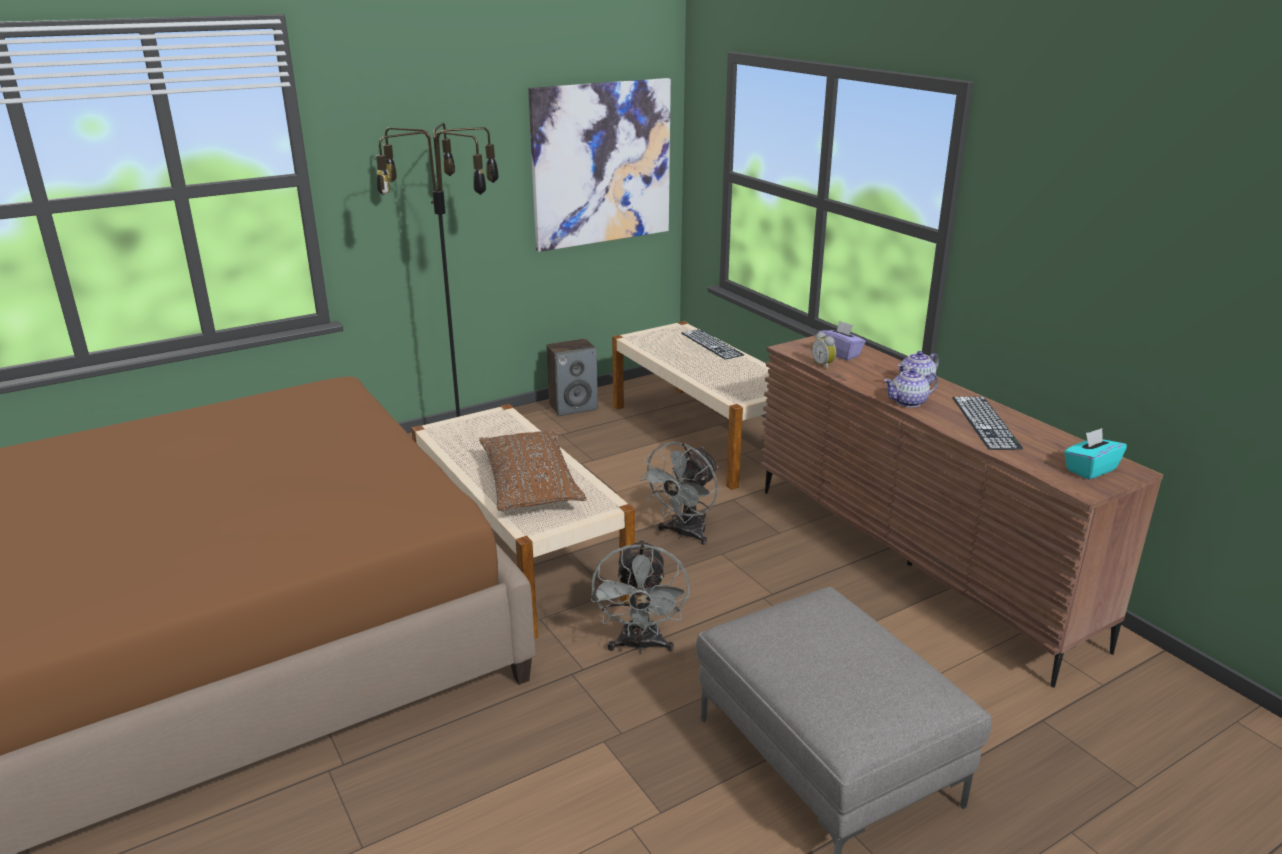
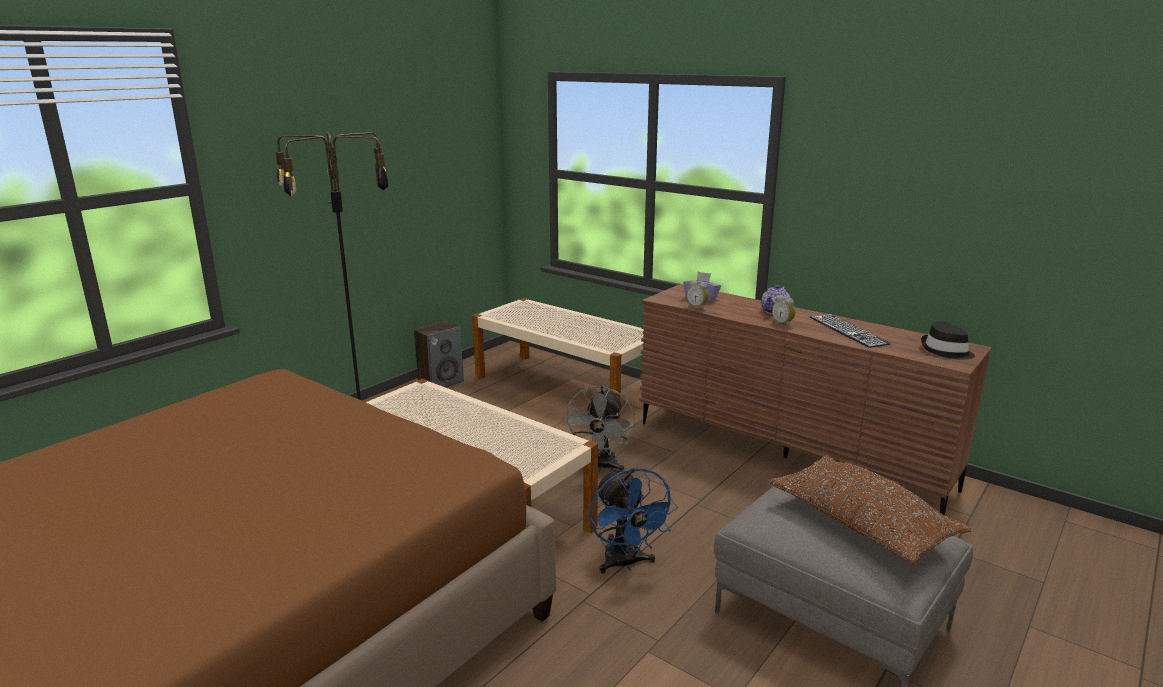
camera: 20 degrees left, 5 degrees down
(530, 485) = (493, 439): brown pillow -> brown pillow (861, 523)
(601, 164) = (446, 169): picture -> none
(640, 646) = (625, 563): grey fan -> blue fan
(711, 344) = (559, 312): keyboard -> none
(909, 402) = (783, 324): teapot -> alarm clock
(1090, 469) = (946, 351): turquoise tissue box -> black hat

